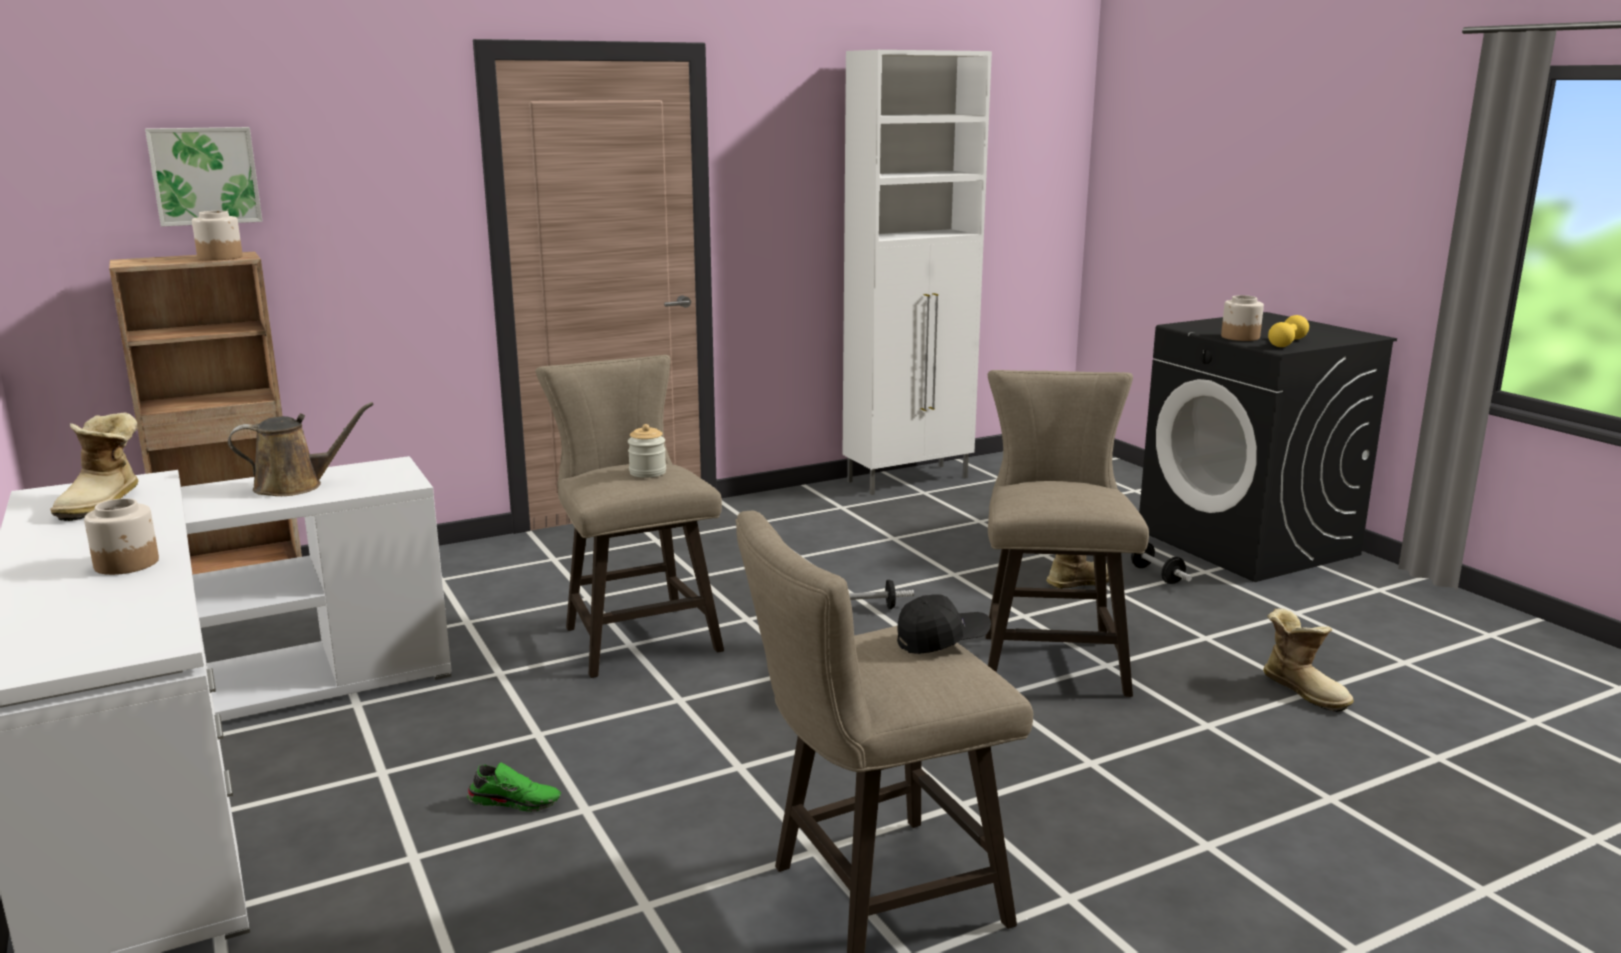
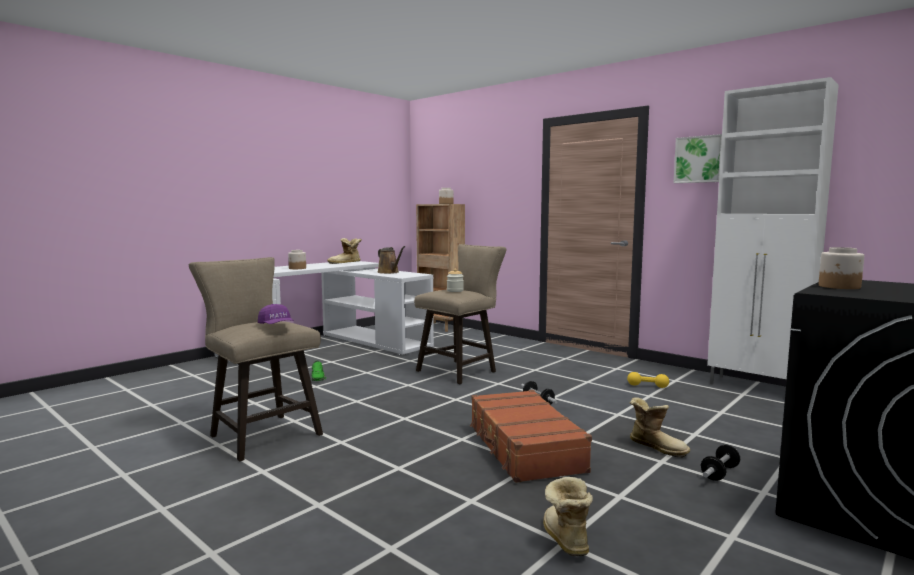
camera: 70 degrees right, 10 degrees down
(204, 175) = (459, 177): picture -> picture (699, 159)
(942, 641) = (276, 325): black cap -> purple cap
(1050, 659) = (524, 448): beige stool -> brown suitcase
(1287, 343) = (856, 293): yellow dumbbell -> yellow dumbbell (647, 386)
(1304, 690) = (564, 539): boot -> boot turned 135 degrees clockwise

